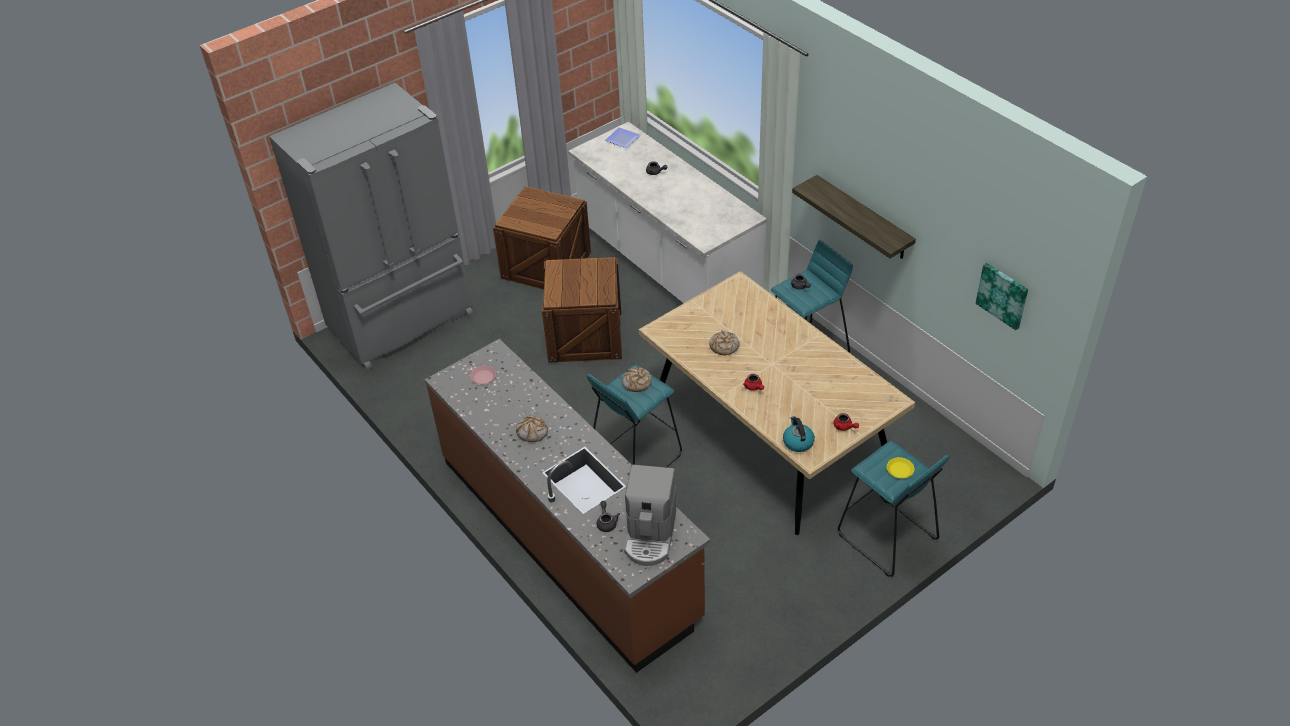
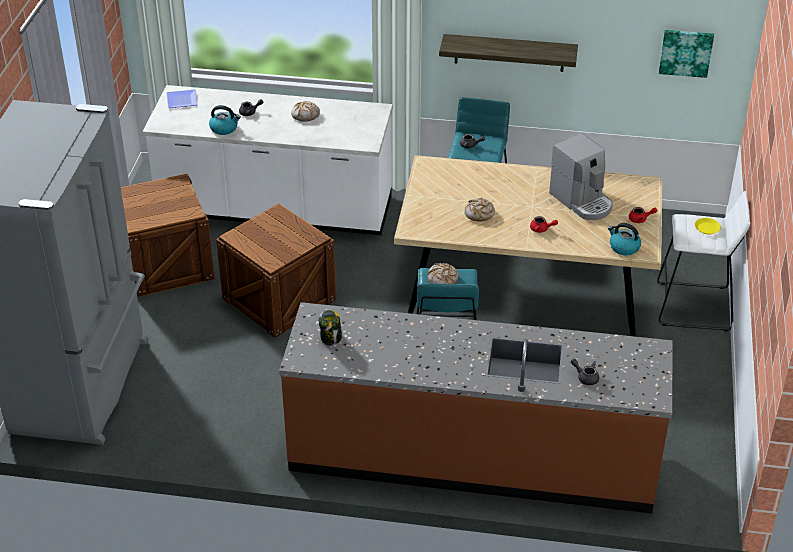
camera: 45 degrees left, 5 degrees down
(483, 377) = (331, 338): pink plate -> jar
(532, 432) = (434, 352): bread -> bread (305, 115)
(622, 176) = (224, 128): none -> kettle
(650, 535) = (629, 365): coffee machine -> coffee machine (582, 201)
(887, 538) = (694, 307): turquoise stool -> white stool

